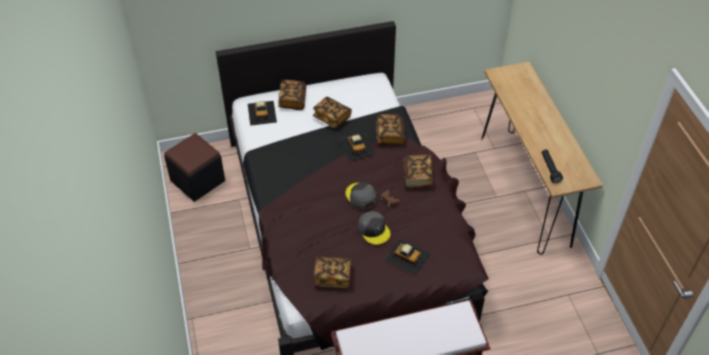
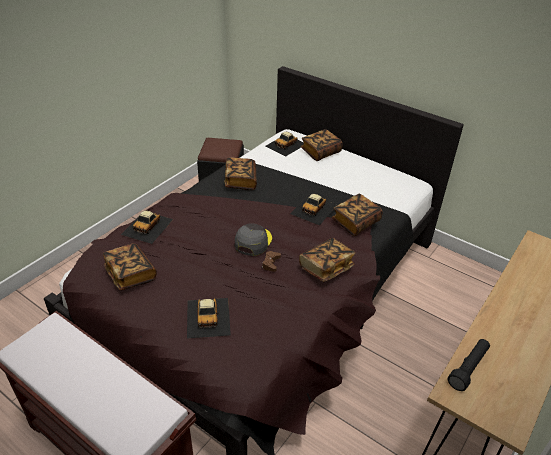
camera: 50 degrees right, 10 degrees down
(290, 243) = (148, 226): none -> toy car
(332, 117) = (331, 181): book -> book (240, 181)
(374, 230) = (219, 272): grey cap -> none

